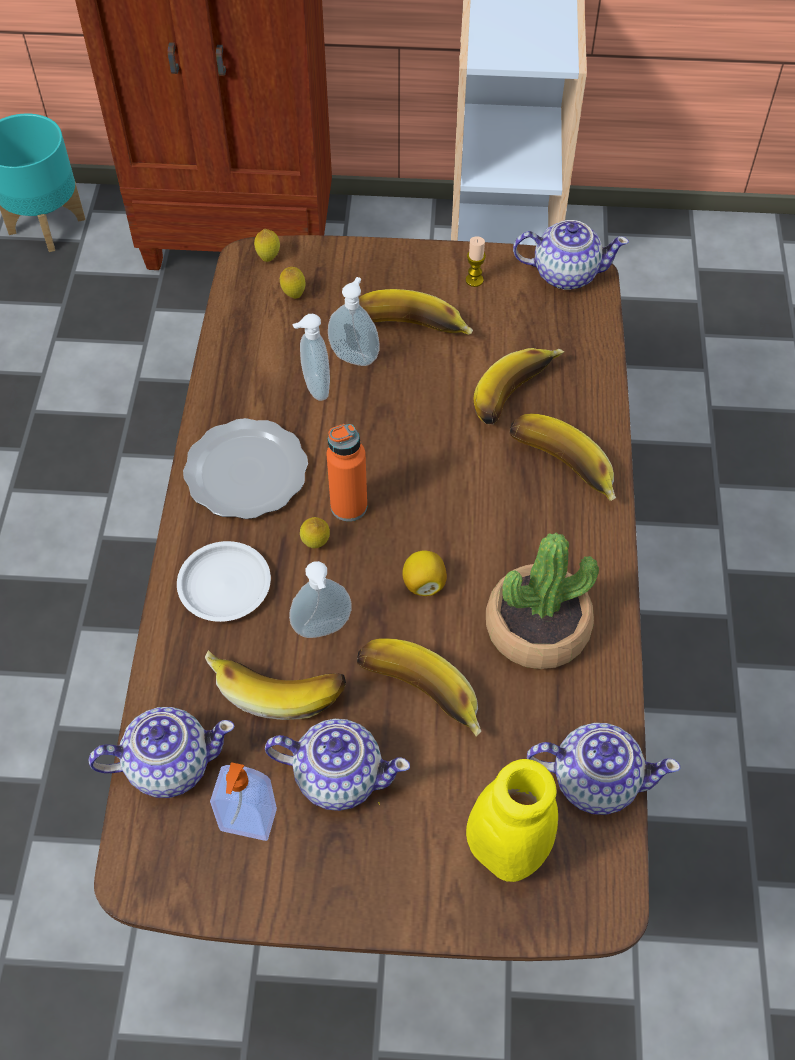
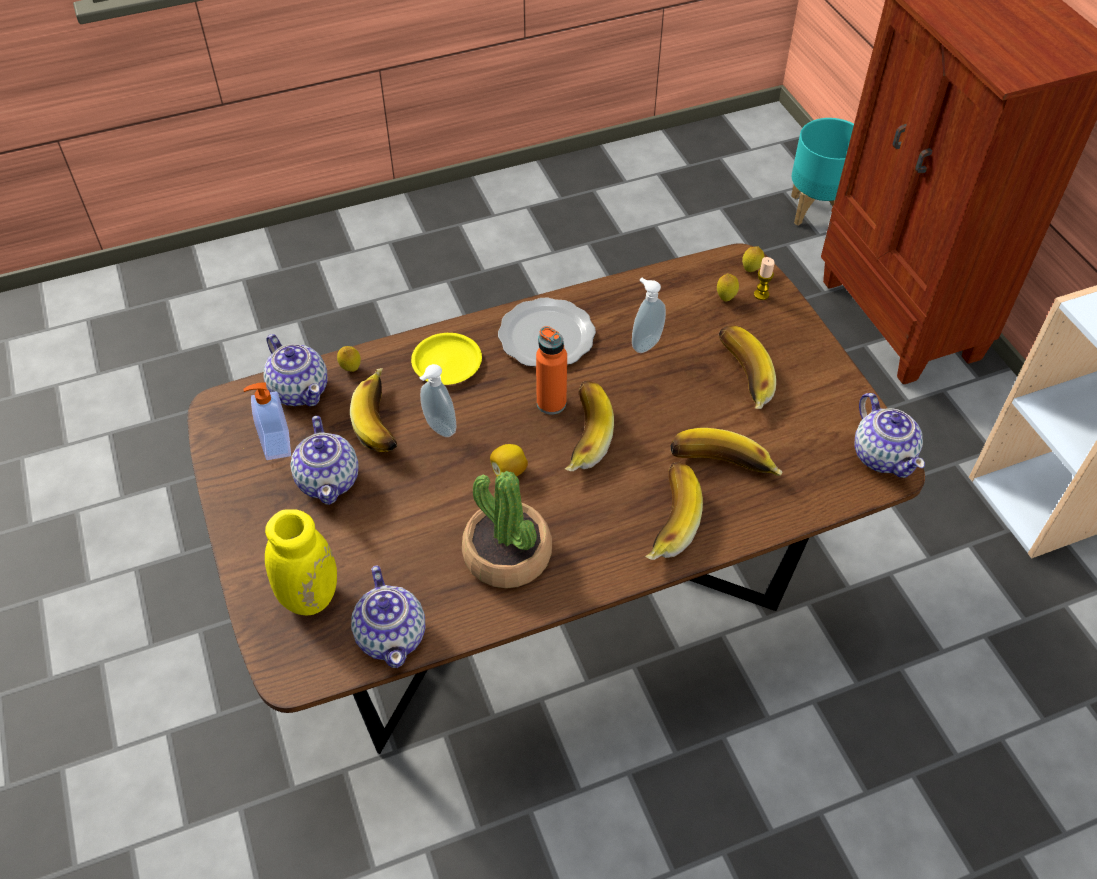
camera: 65 degrees right, 5 degrees down
(224, 586) = (446, 363): white plate -> yellow plate
(315, 544) = (507, 397): lemon -> lemon (351, 369)
(355, 356) = (692, 355): soap dispenser -> none
(417, 699) = (409, 502): banana -> banana (580, 437)
(474, 280) = (826, 398): candle -> candle (761, 294)

